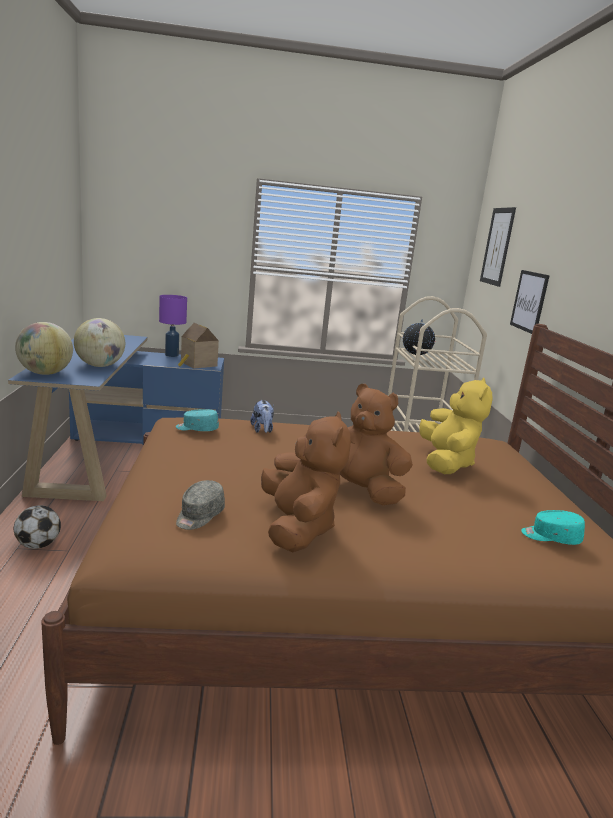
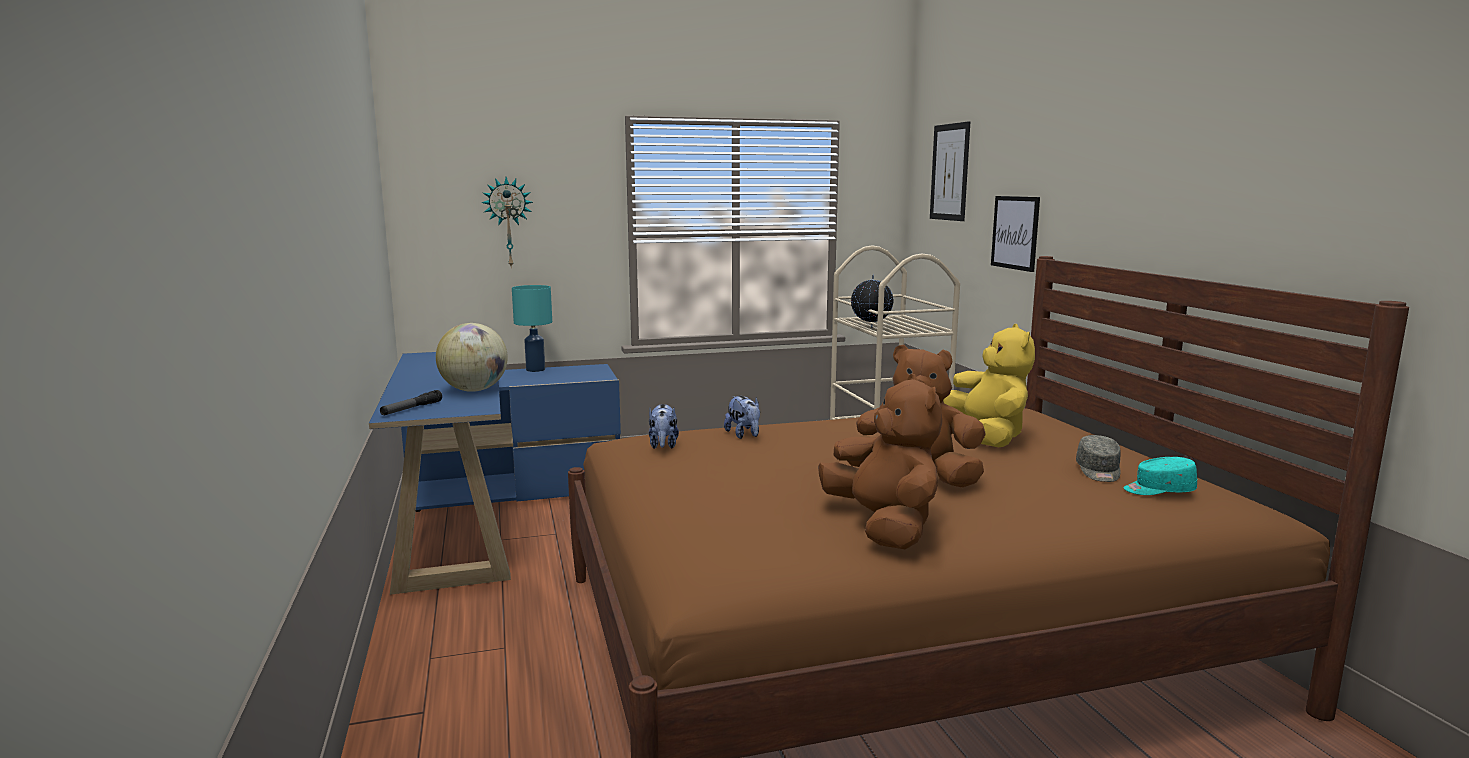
camera: 10 degrees left, 5 degrees down
(38, 545) = (458, 649): football -> none
(45, 373) = (411, 409): globe -> flashlight
(165, 248) = (508, 222): none -> wall clock
(172, 355) = (536, 370): purple table lamp -> turquoise table lamp
(196, 429) = (663, 446): turquoise cap -> plush toy
(197, 364) = (580, 376): toy house -> none
(199, 516) = (761, 534): grey cap -> grey cap (1098, 471)

